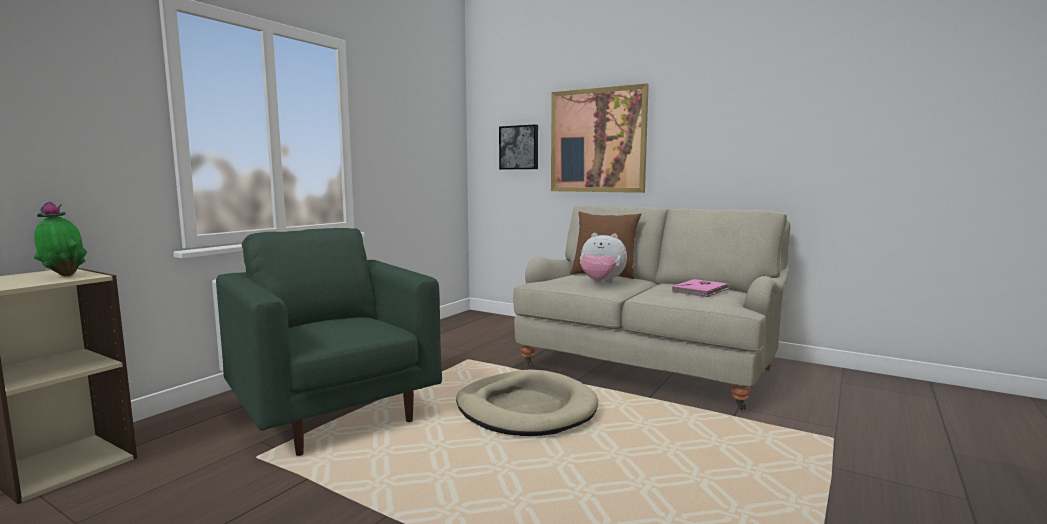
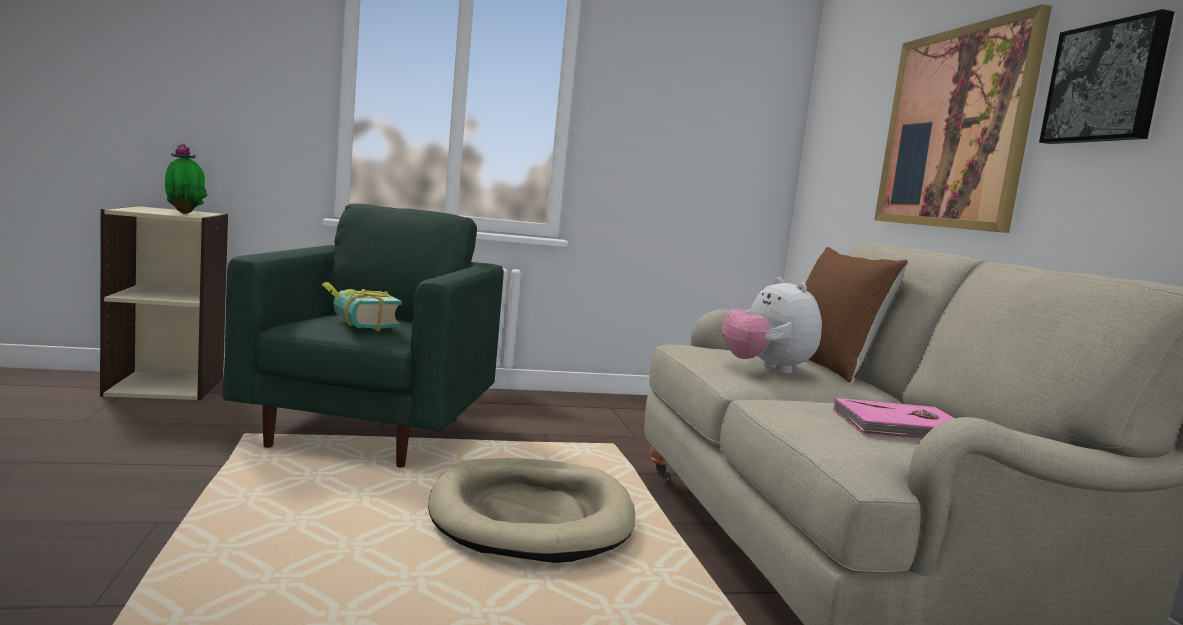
camera: 45 degrees right, 0 degrees up
(351, 329) = (358, 325): none -> book
(519, 147) = (855, 144): picture -> picture (1106, 83)

